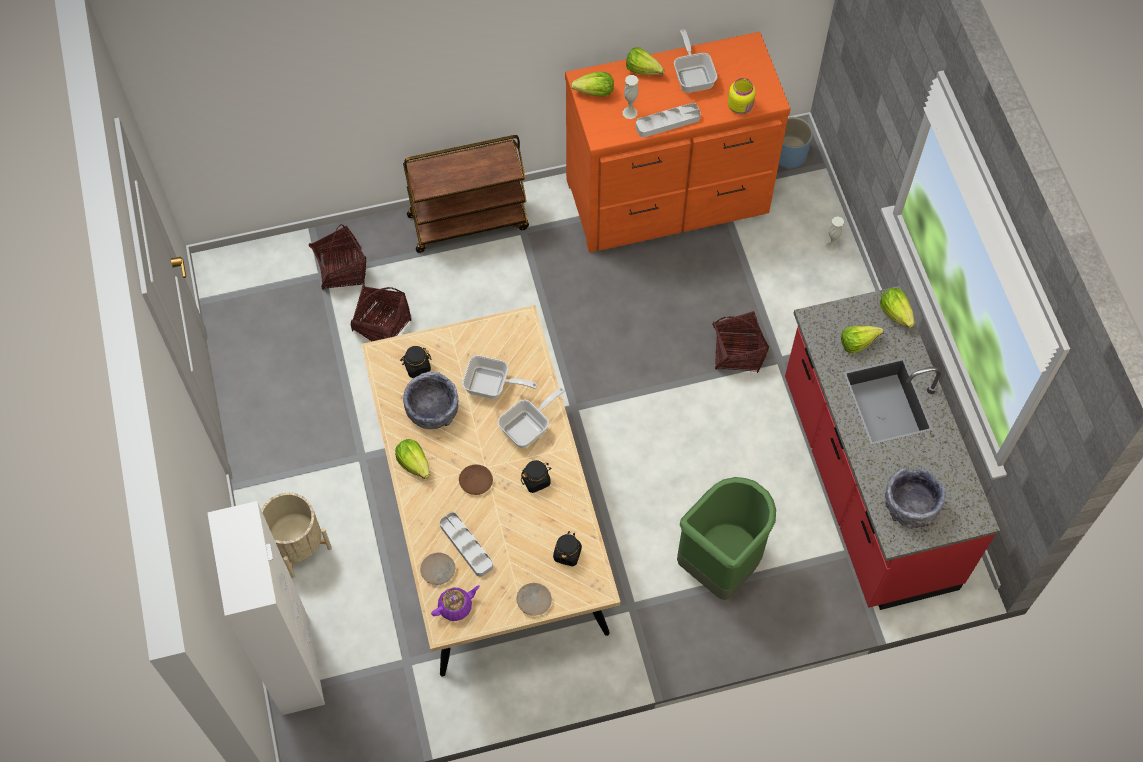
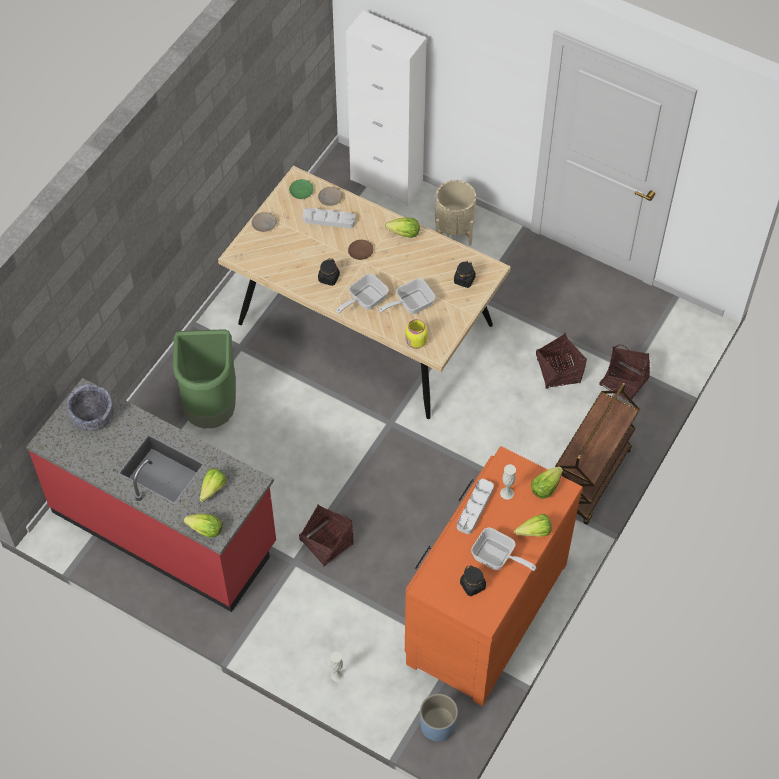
camera: 135 degrees right, 5 degrees down
(432, 410) = (428, 266): grey bowl -> none
(456, 606) = (301, 191): purple teapot -> green plate
(529, 427) = (364, 300): frying pan -> frying pan turned 45 degrees clockwise
(567, 553) = (271, 258): black jar -> black jar (472, 585)
(741, 106) = (440, 563): yellow jar -> yellow jar (415, 342)

